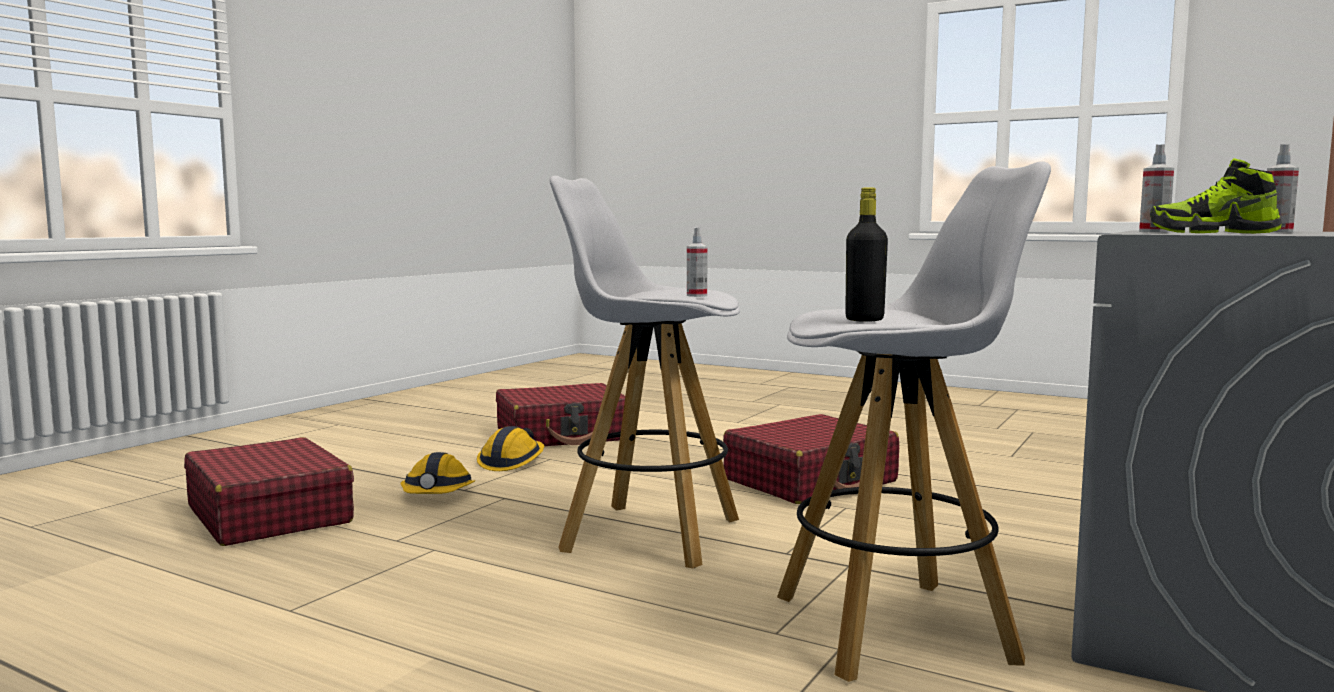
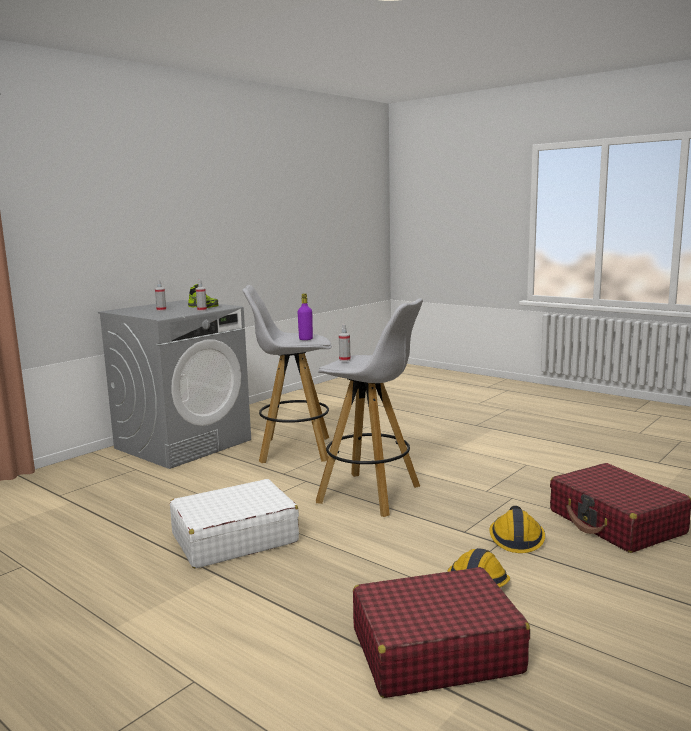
camera: 170 degrees left, 5 degrees up
(811, 481) = (234, 538): red suitcase -> white suitcase
(864, 320) = (305, 339): black bottle -> purple bottle

